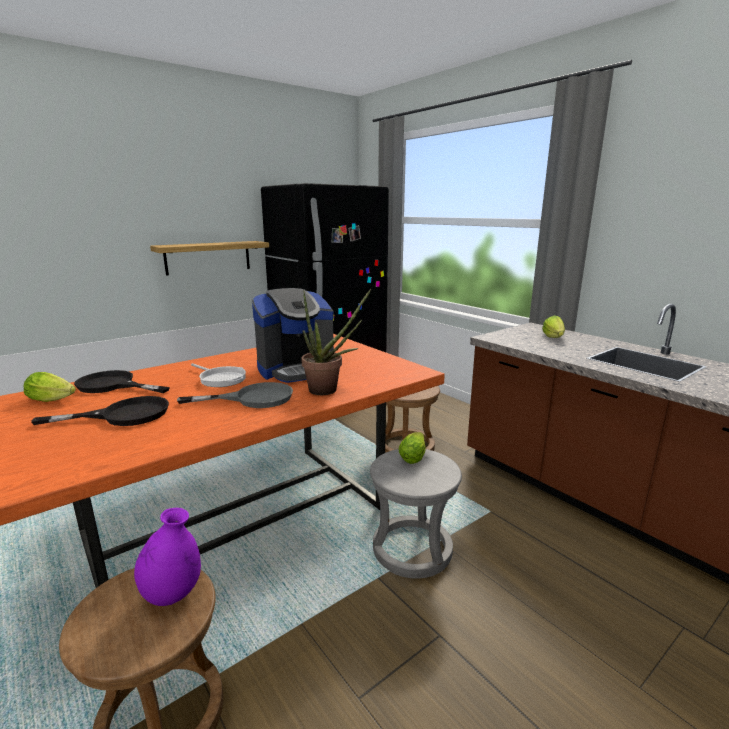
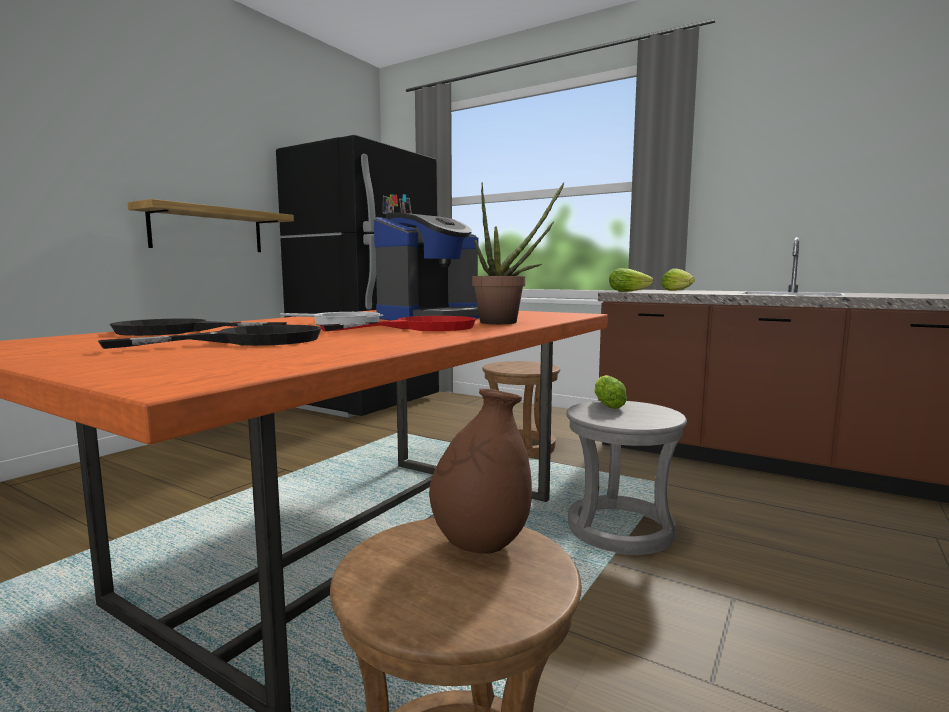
camera: 20 degrees left, 10 degrees down
(53, 399) = (90, 340): lettuce -> lettuce (631, 291)
(172, 593) = (481, 544): purple vase -> brown vase
(253, 398) = (422, 328): grey frying pan -> red frying pan

